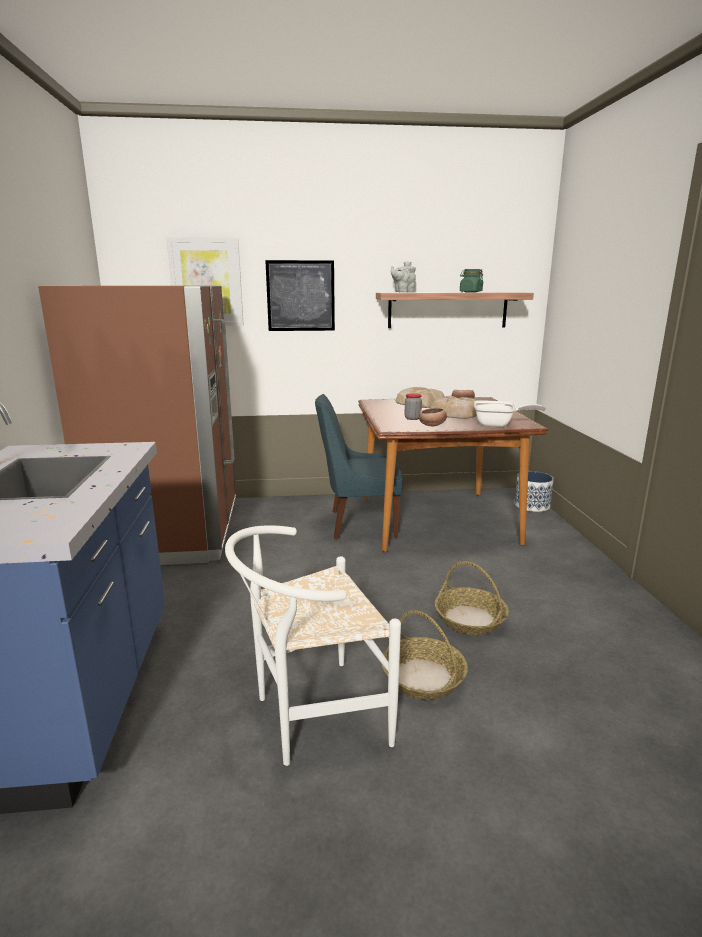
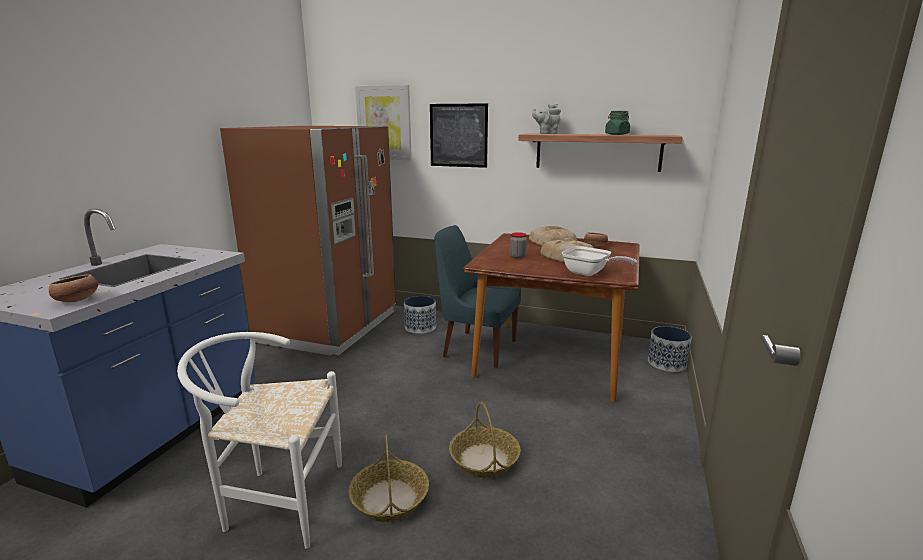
camera: 25 degrees right, 0 degrees up
(280, 516) = (420, 327): none -> planter
(432, 425) = (523, 266): bowl -> bowl (77, 300)

